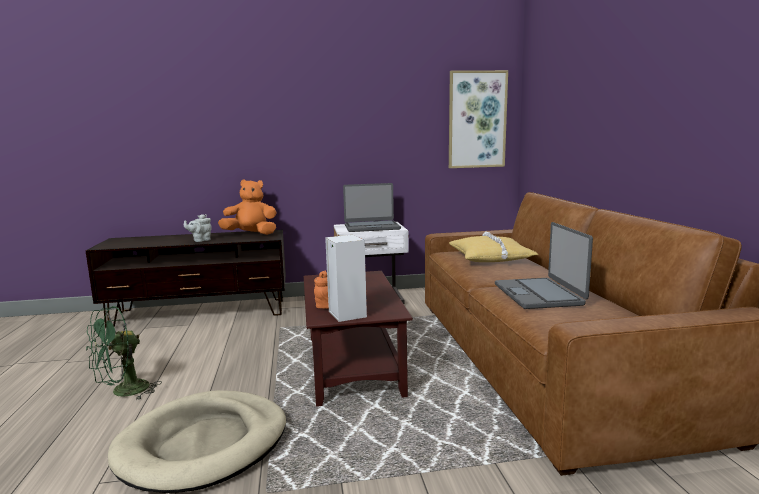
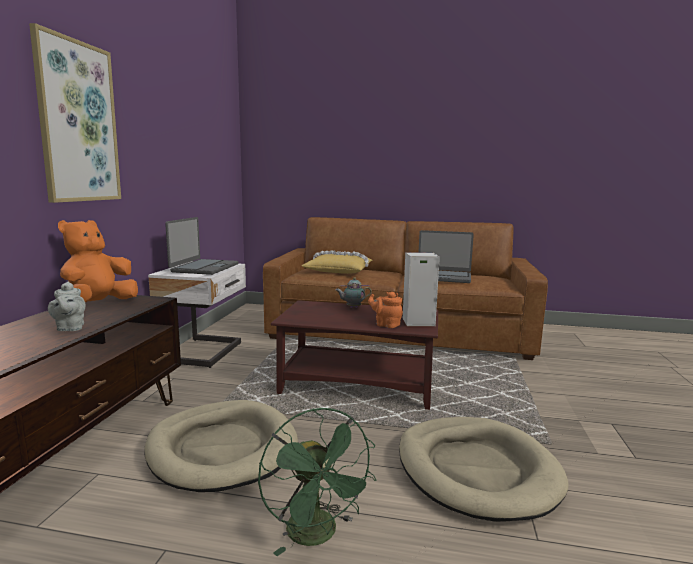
camera: 70 degrees left, 0 degrees up
(221, 344) = (222, 449): none -> beige dog bed
(375, 287) = (352, 307): none -> teapot
(477, 120) = (223, 152): picture -> picture (78, 122)

